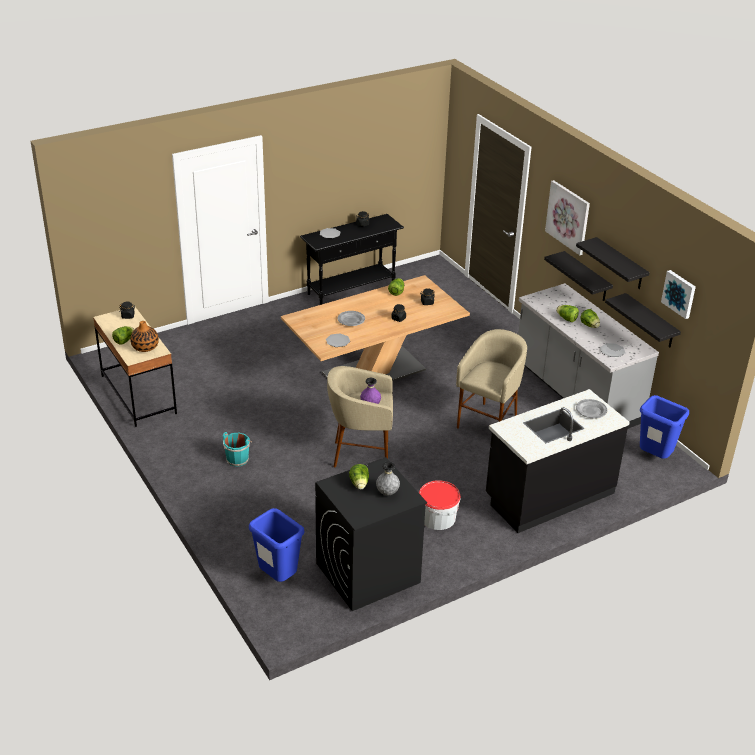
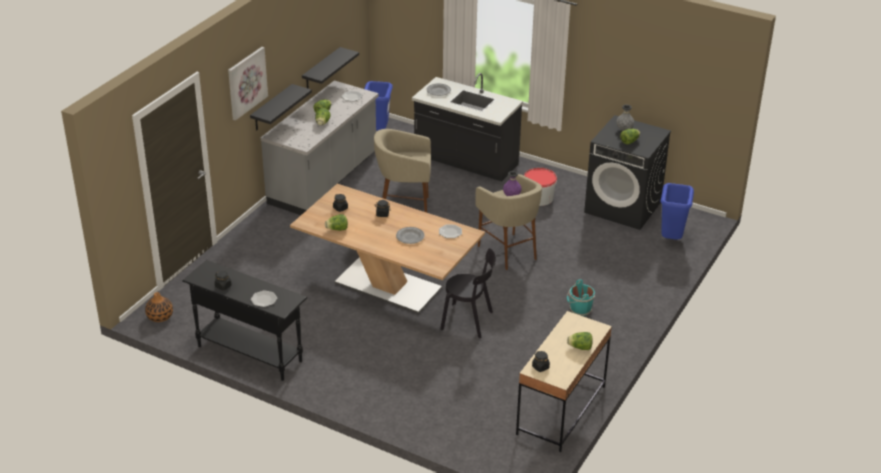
camera: 120 degrees left, 0 degrees up
(145, 347) = (575, 330): vase -> vase (160, 316)
(286, 394) = (469, 321): none -> black chair
(620, 264) = (293, 60): black shelf -> none
(679, 293) = (333, 22): picture -> none

